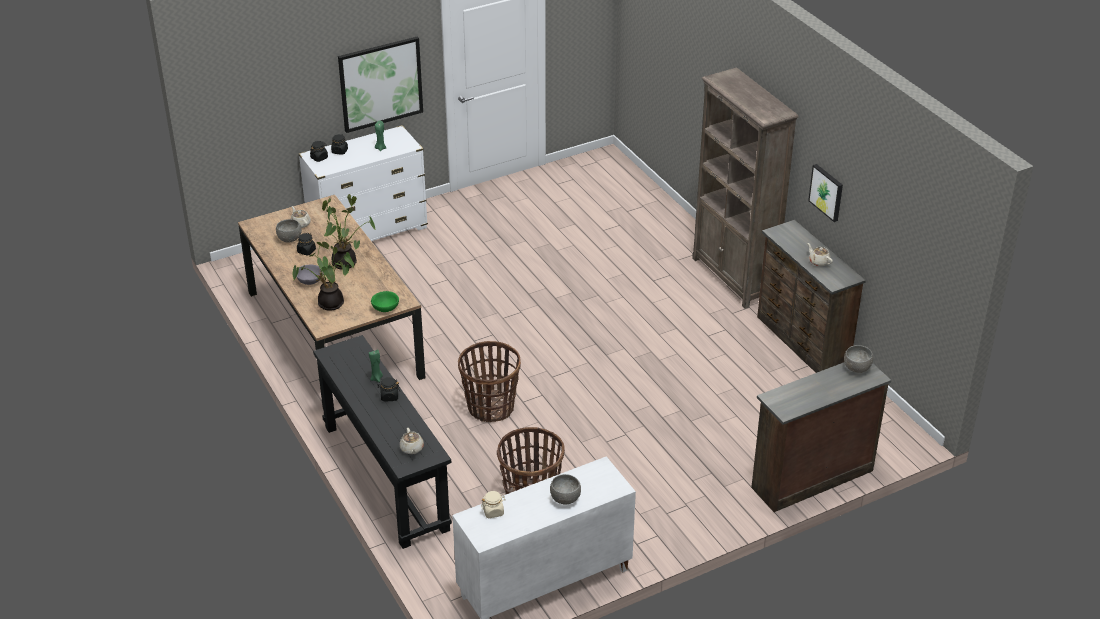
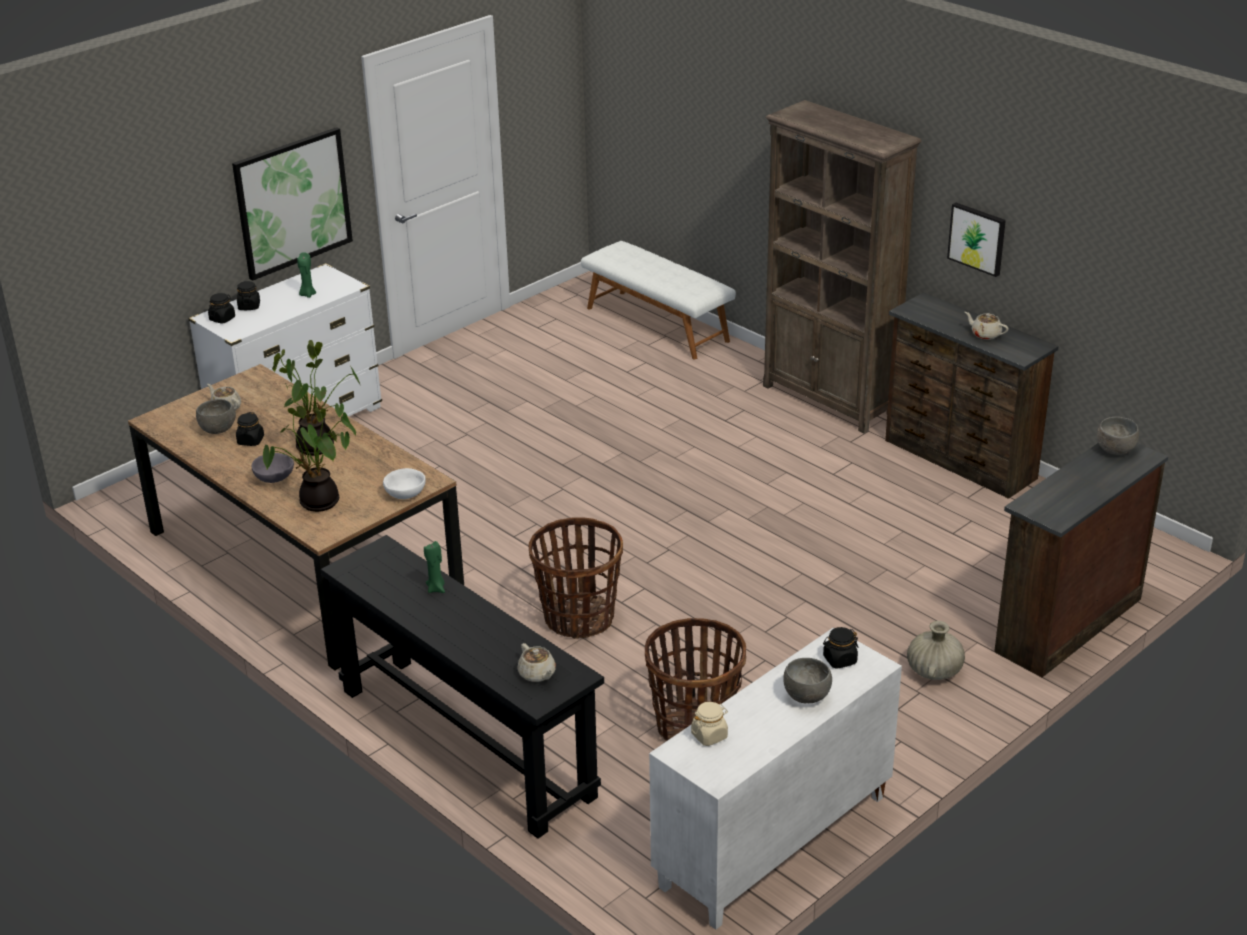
camera: 15 degrees left, 5 degrees down
(386, 308) = (406, 494): green bowl -> white bowl
(389, 396) = (467, 609): black jar -> black jar (839, 660)
(641, 196) = (658, 324): none -> white bench
(704, 492) = (934, 671): none -> beige vase

